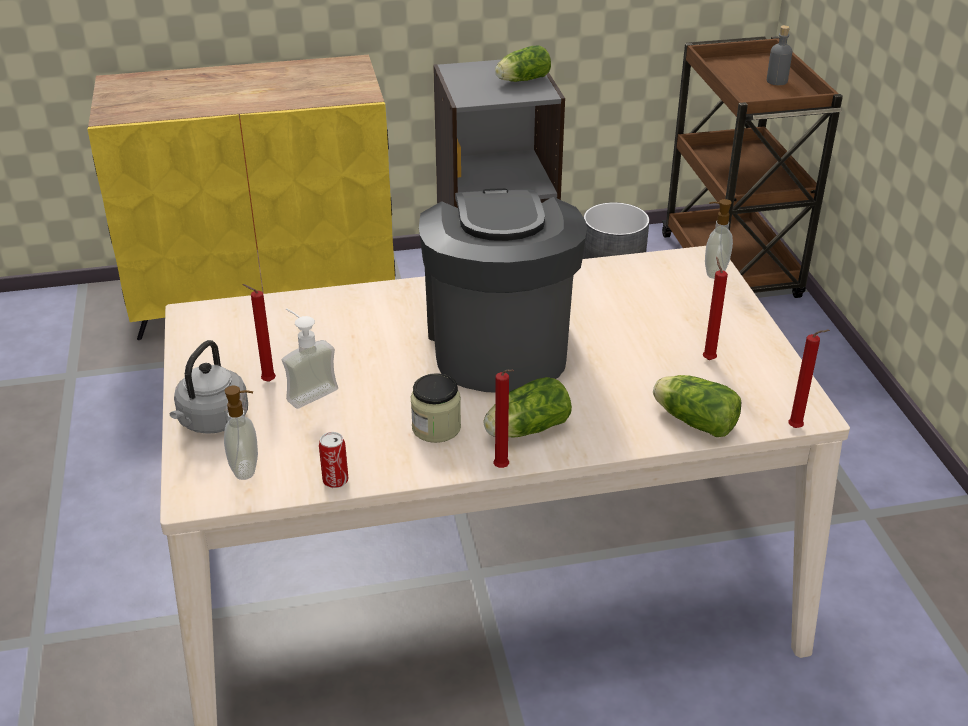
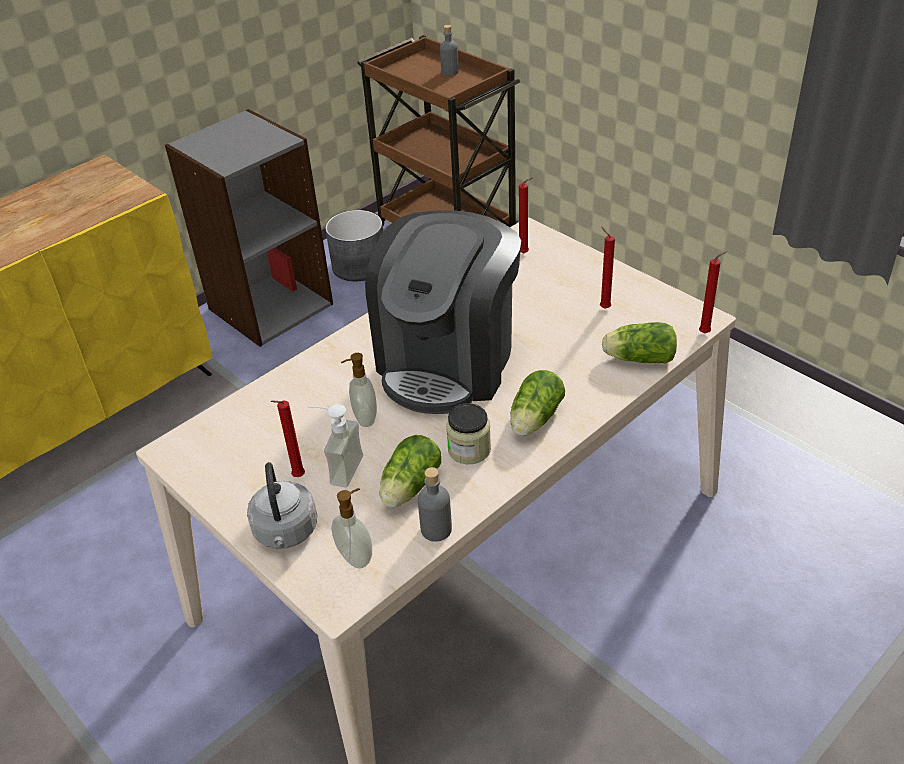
camera: 30 degrees left, 5 degrees up
(335, 480) = (436, 529): can -> grey bottle
(498, 343) = (448, 361): coffee machine -> coffee machine turned 120 degrees counterclockwise
(503, 469) = (548, 457): red candle -> red candle (525, 253)
(521, 80) = (255, 134): lettuce -> lettuce (408, 488)
(714, 272) = (545, 240): soap dispenser -> soap dispenser (364, 418)

